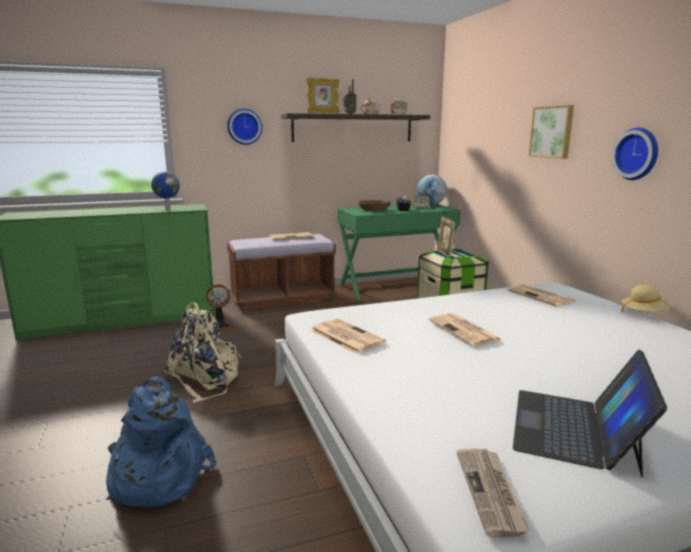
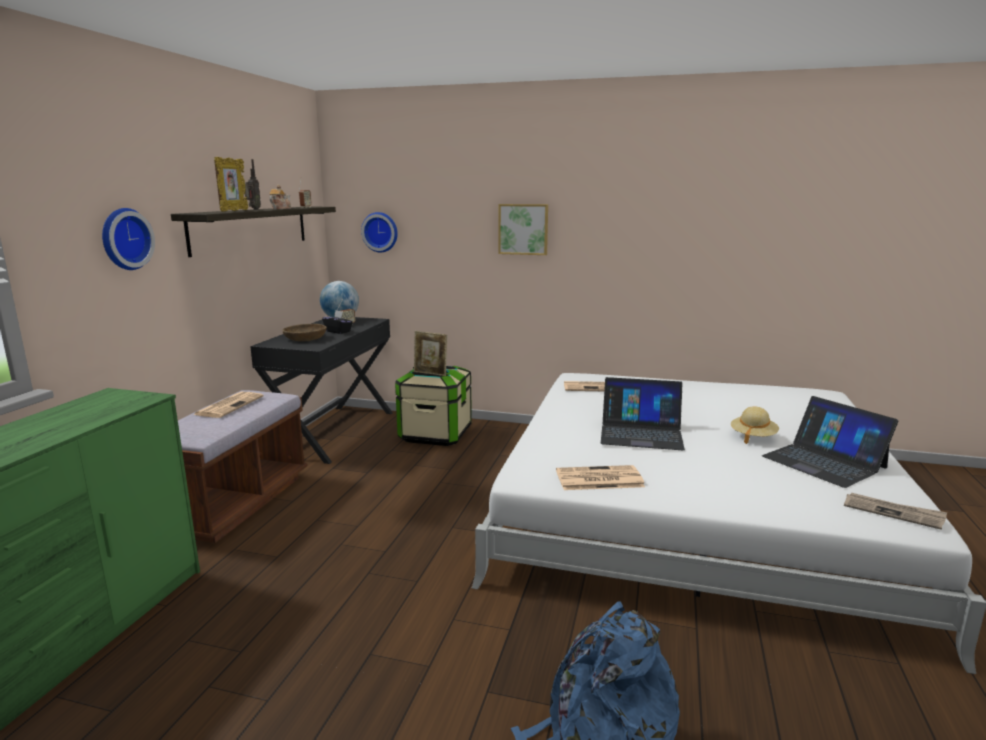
camera: 55 degrees left, 0 degrees up
(167, 210) = (109, 415): globe -> none
(206, 379) = (394, 636): beige backpack -> none
(220, 326) = (242, 578): fan -> none
(395, 286) = (333, 432): green desk -> black desk
(465, 331) = (641, 433): newspaper -> laptop
(638, 154) = (625, 249): wall clock -> wall clock (380, 232)
(643, 313) = (662, 378): beige hat -> beige hat (753, 436)

